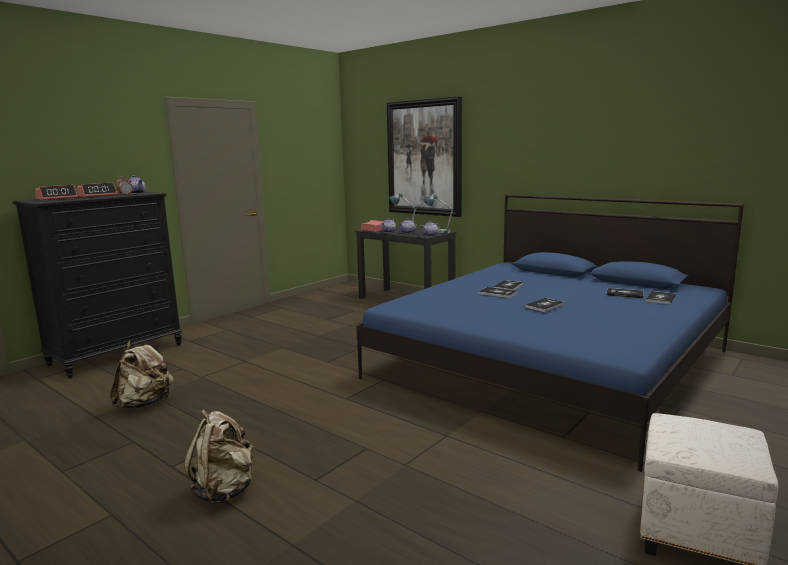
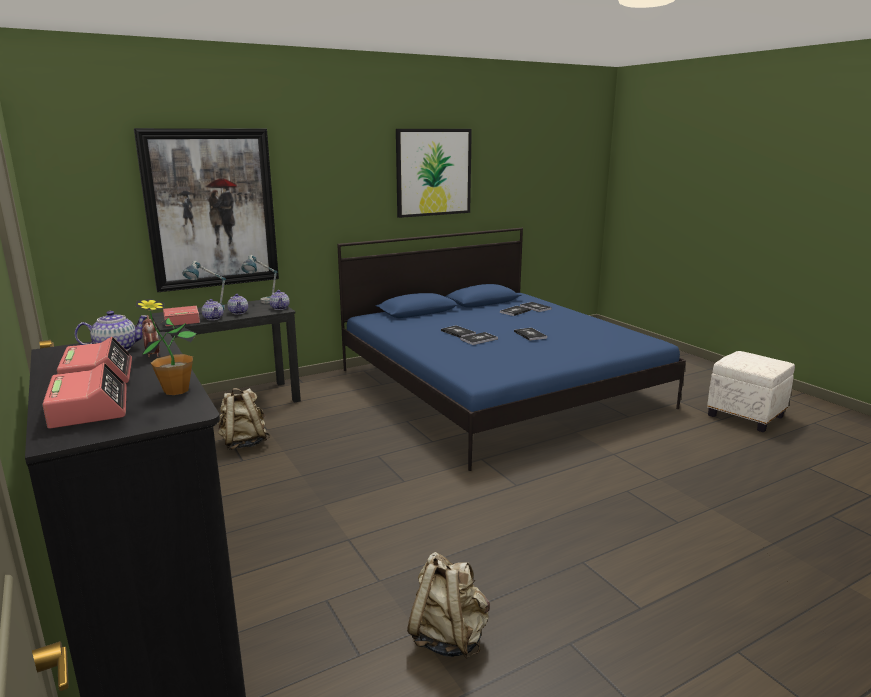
camera: 70 degrees left, 5 degrees up
(72, 199) = (176, 390): none -> potted plant
(225, 490) = (693, 572): beige backpack -> beige backpack (244, 443)
(615, 130) = (433, 172): none -> picture

